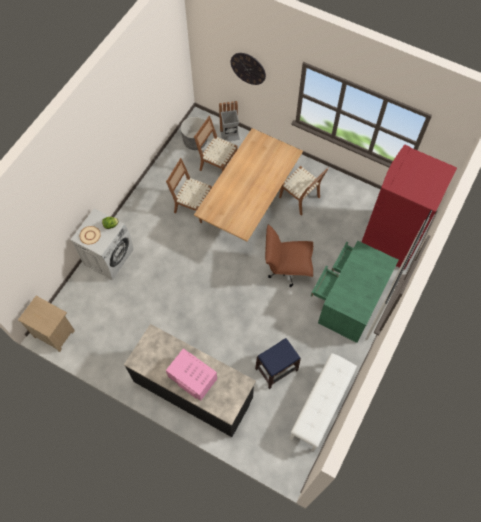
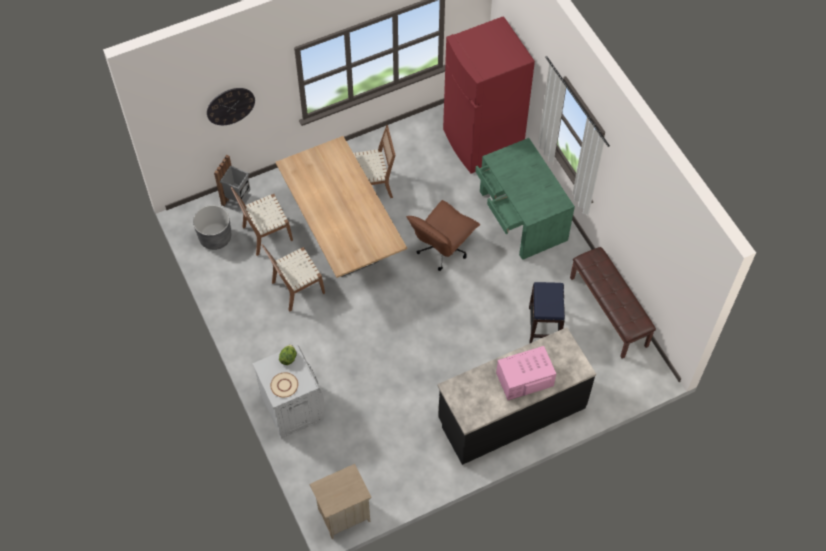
camera: 55 degrees left, 5 degrees down
(321, 406) = (609, 311): white bench -> brown bench

